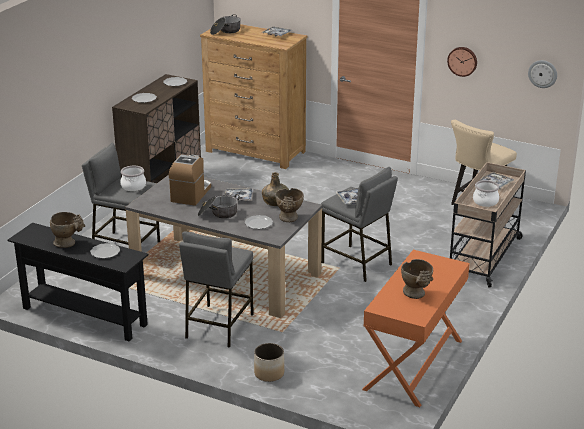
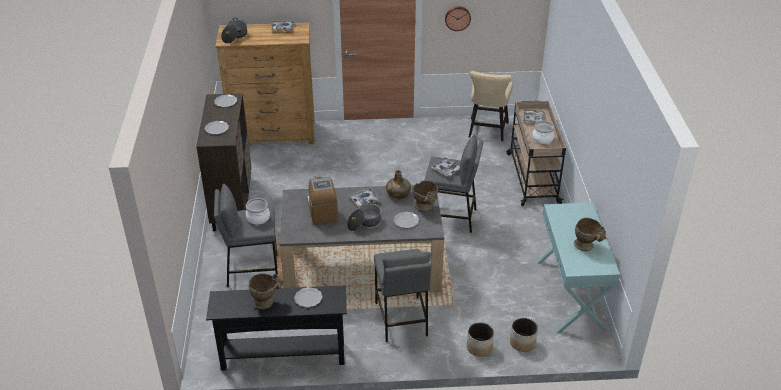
camera: 30 degrees left, 10 degrees up
(317, 385) = (522, 343): none -> planter
(414, 364) = (570, 294): orange console table -> turquoise console table
(542, 73) = (527, 15): wall clock -> none

